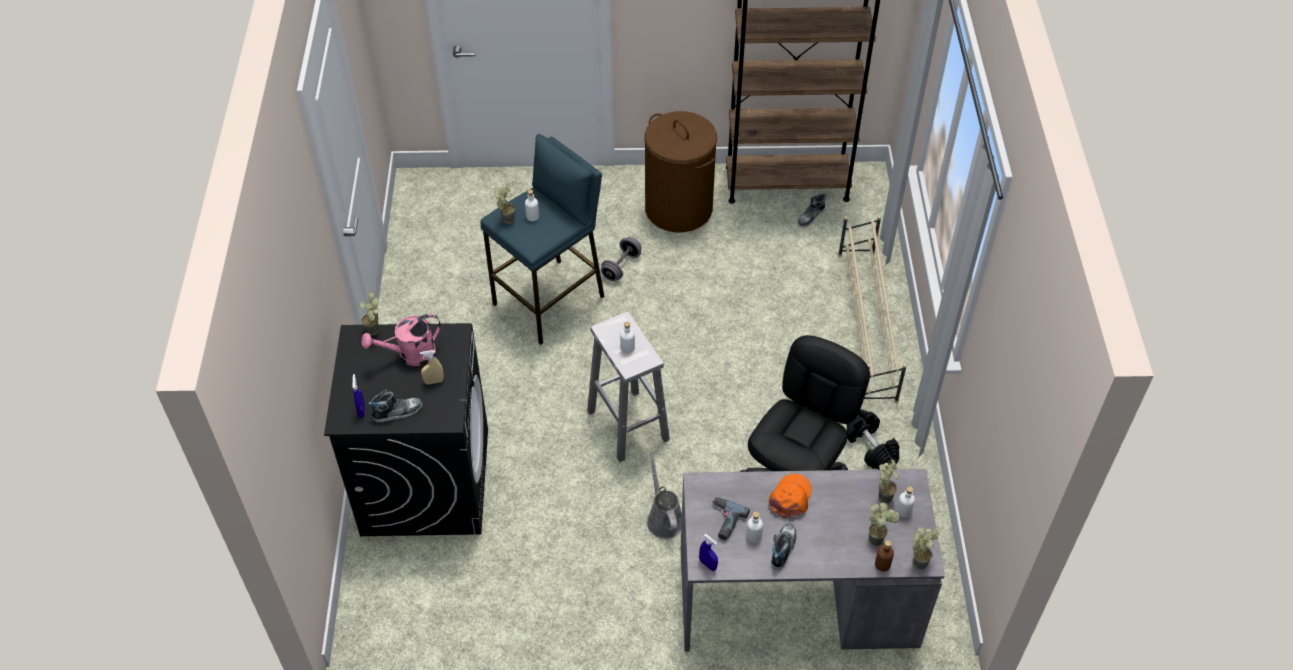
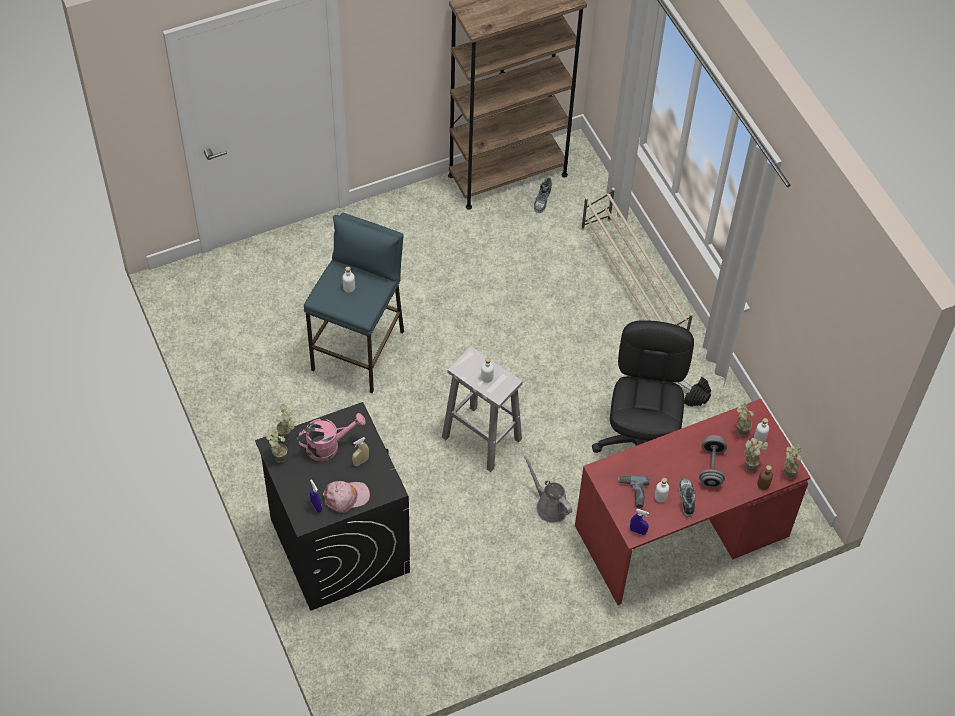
camera: 25 degrees left, 5 degrees up
(397, 412) = (346, 497): shoe -> pink cap
(410, 355) = (328, 446): pink watering can -> pink watering can turned 150 degrees counterclockwise
(507, 217) = (327, 296): potted plant -> potted plant (278, 456)
(621, 266) = (404, 299): grey dumbbell -> grey dumbbell (711, 467)
(679, 208) = (427, 228): brown laundry basket -> none
(790, 497) = (673, 457): orange cap -> none
(795, 598) = (681, 533): grey desk -> red desk

